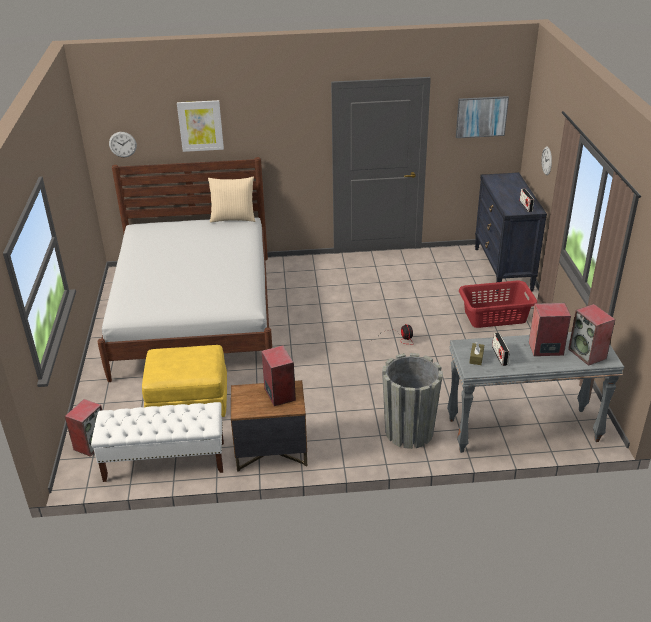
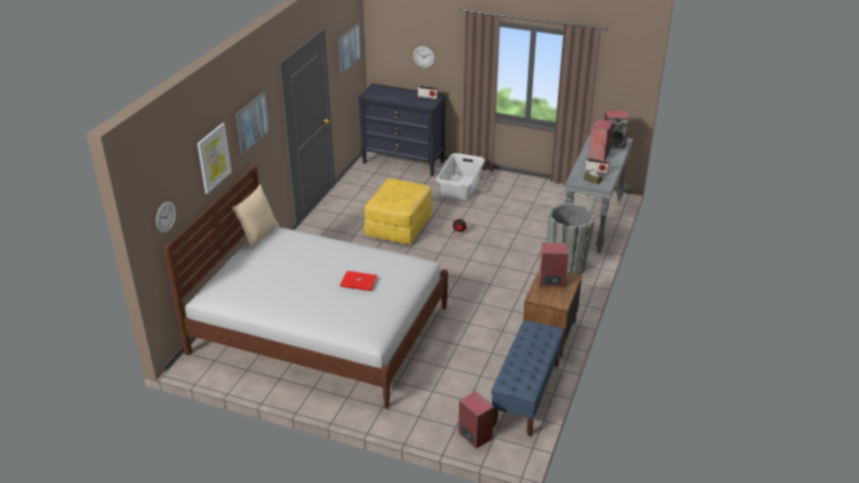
camera: 65 degrees left, 0 degrees up
(164, 461) = (526, 394): white bench -> blue bench
(189, 401) = (454, 363): yellow ottoman -> yellow ottoman (398, 226)
(191, 282) = (359, 283): none -> red book
(268, 119) = (251, 122): none -> picture
(495, 316) = (461, 187): red laundry basket -> grey laundry basket

